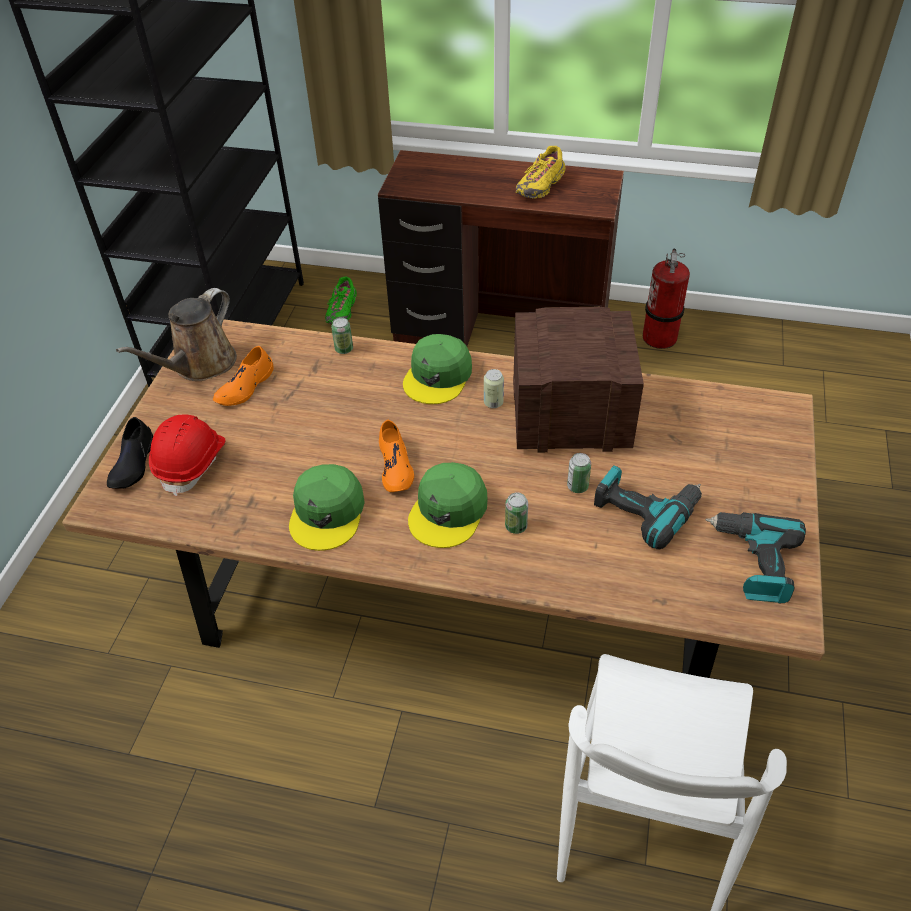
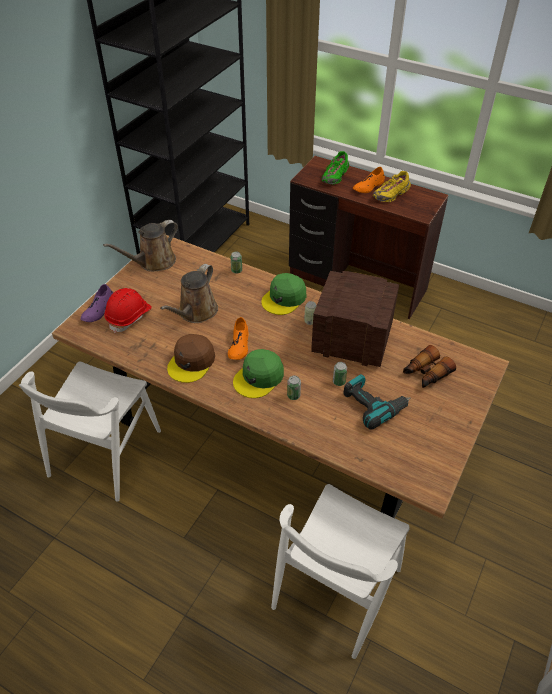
camera: 15 degrees right, 0 degrees up
(133, 463) = (98, 310): black shoe -> purple shoe
(191, 703) = (104, 453): none -> white chair
(245, 387) = (173, 280): orange shoe -> orange shoe (368, 186)
(303, 430) = (196, 312): none -> brown watering can
(327, 513) = (192, 362): green cap -> brown cap
(342, 311) = (266, 246): green shoe -> green shoe (335, 176)
(660, 337) = (459, 305): fire extinguisher -> none
(702, 442) = (426, 373): none -> binoculars
(754, 562) = (425, 451): power drill -> none

